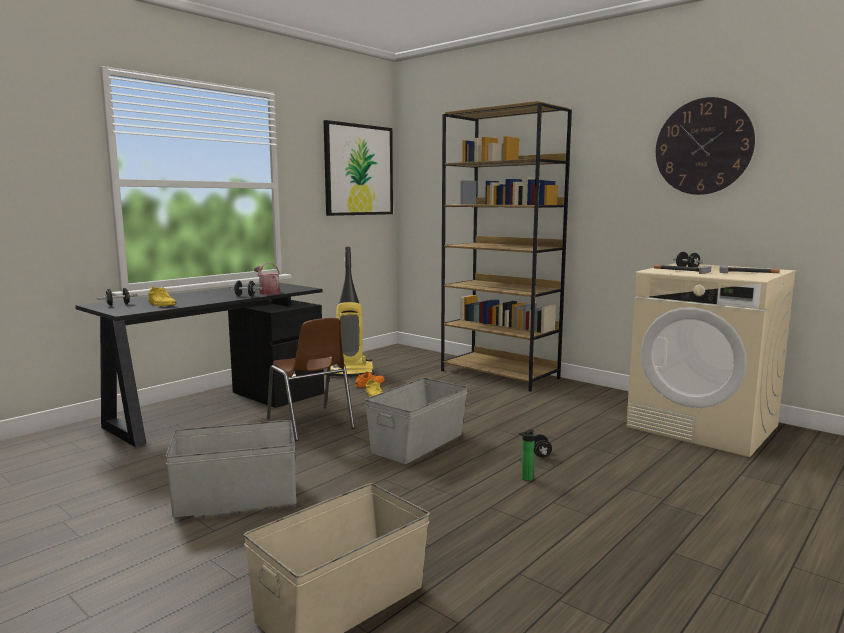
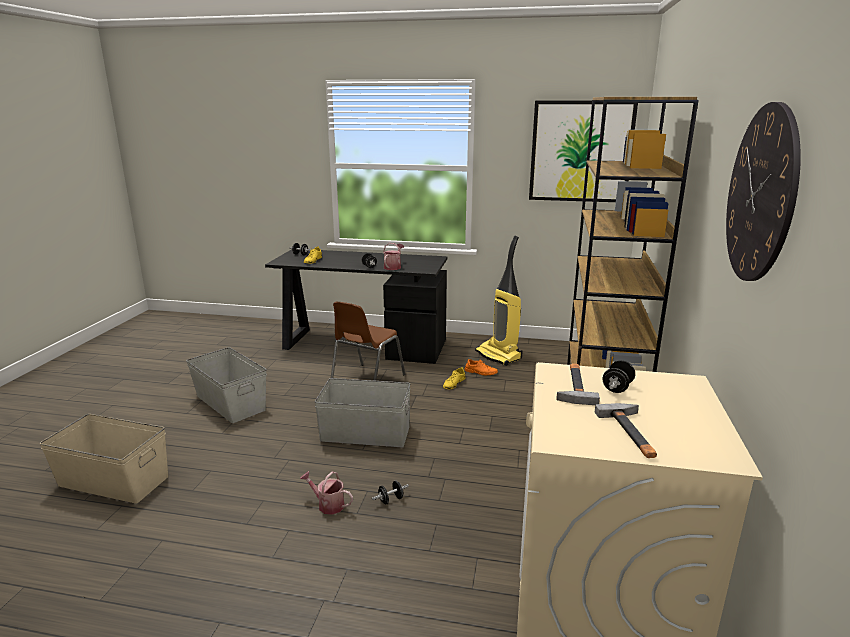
camera: 60 degrees right, 10 degrees up
(525, 479) = (328, 504): bottle -> watering can

